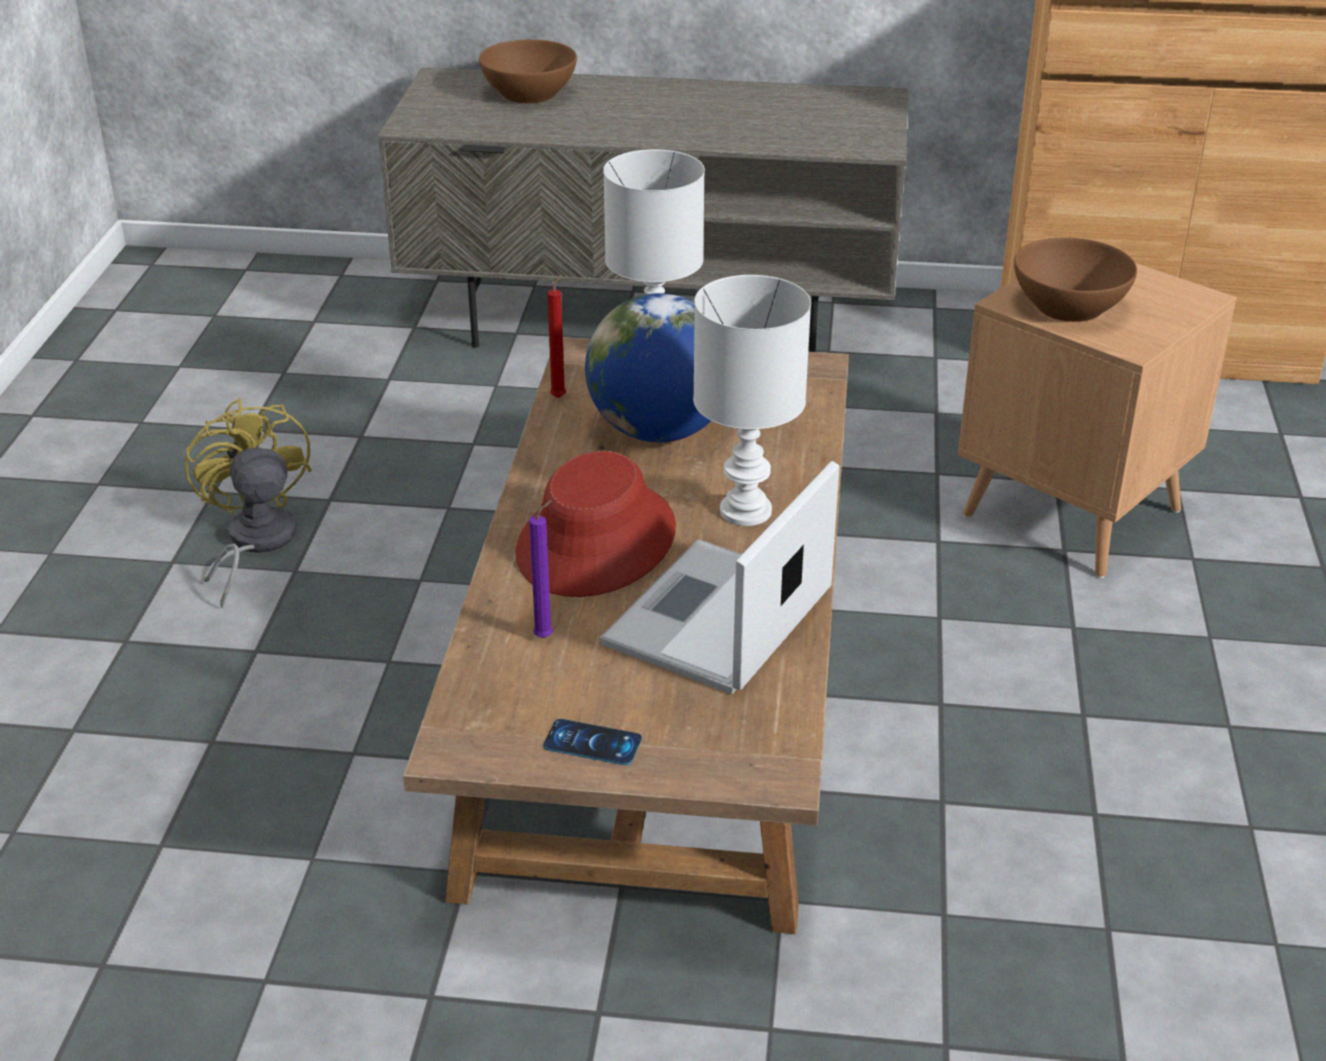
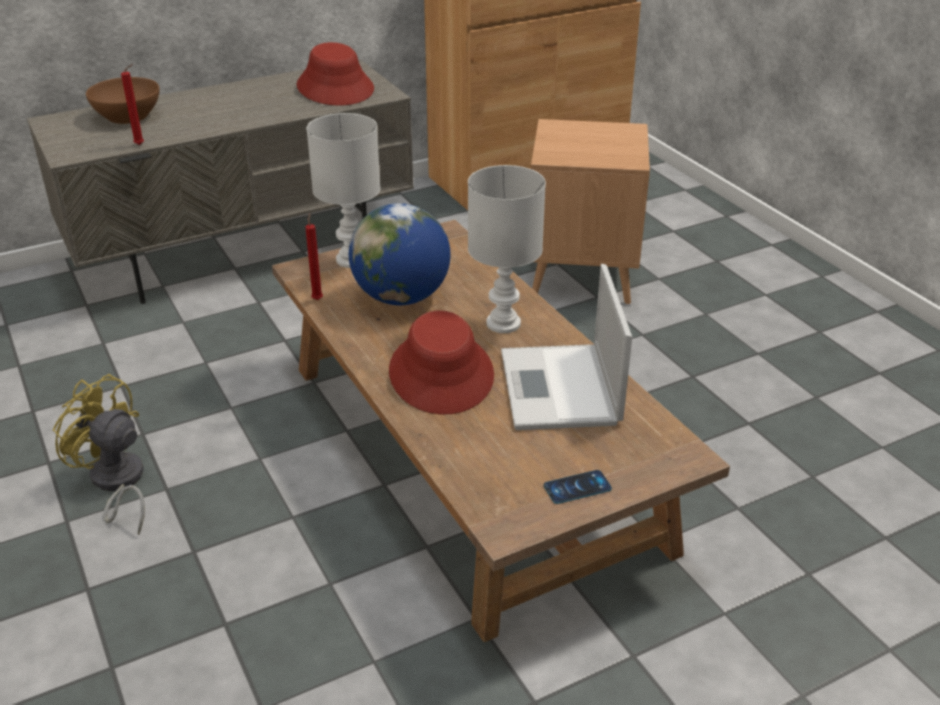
camera: 35 degrees left, 0 degrees up
(501, 134) = (141, 145): none -> red candle
(546, 636) = (478, 439): purple candle -> none
(821, 121) = (335, 88): none -> red hat
(1068, 306) = (578, 151): brown bowl -> none

